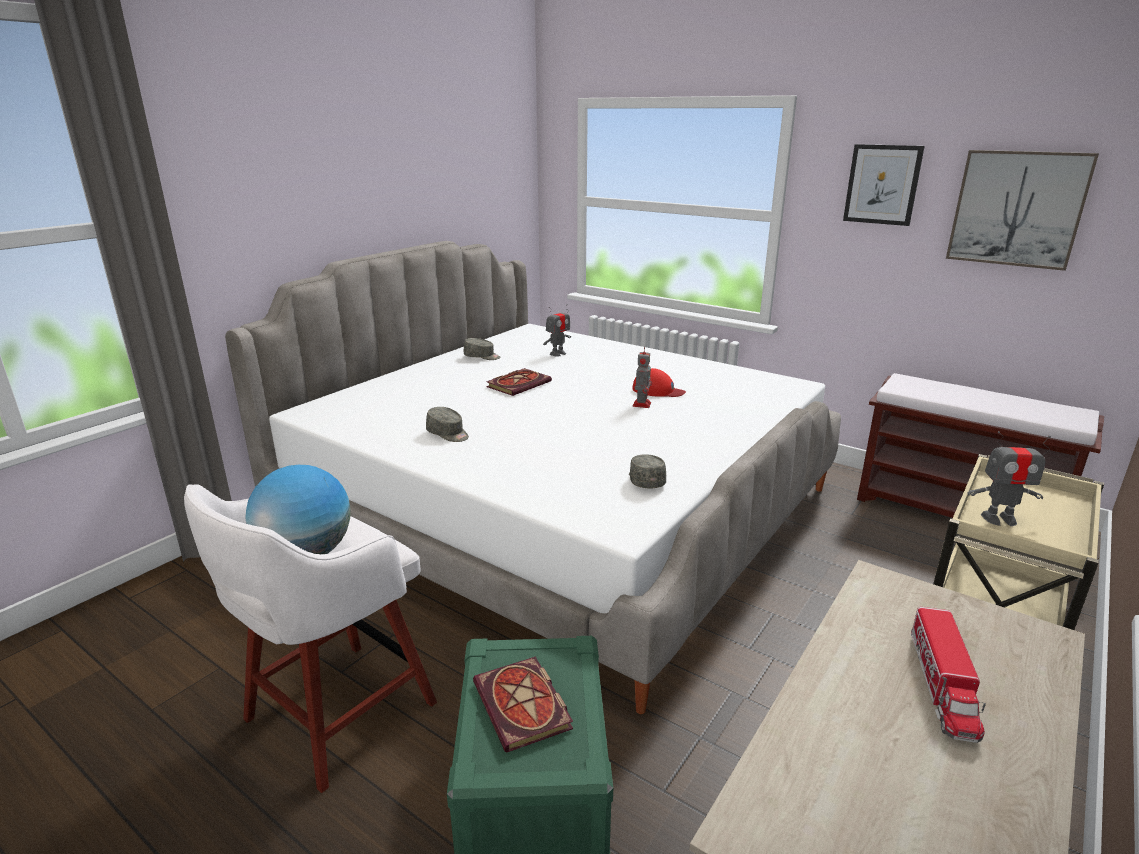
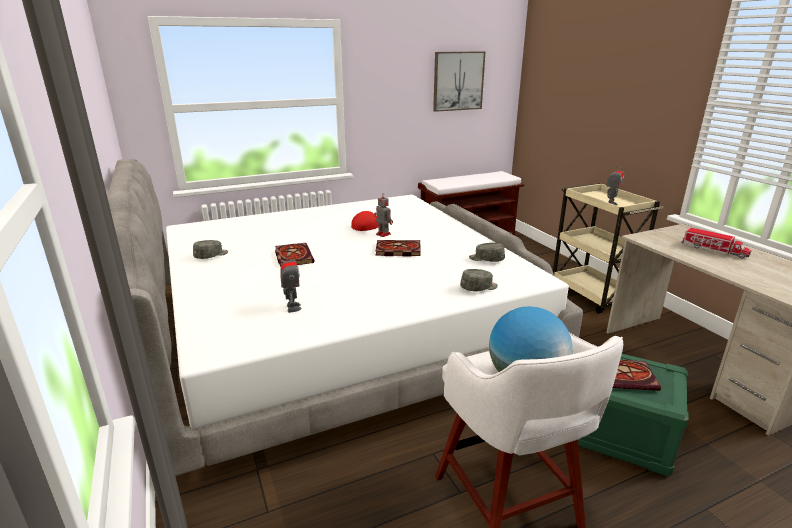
camera: 60 degrees left, 0 degrees up
(448, 434) = (351, 298): grey cap -> grey cap (479, 288)
(558, 354) = (255, 232): toy robot -> toy robot (292, 307)
(601, 423) = (397, 250): none -> book
(882, 184) = (397, 74): picture -> none

